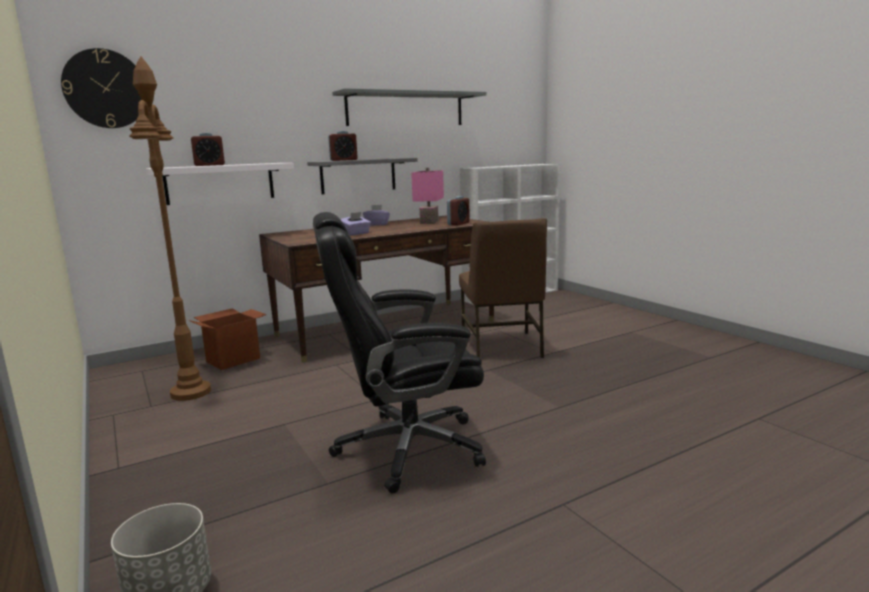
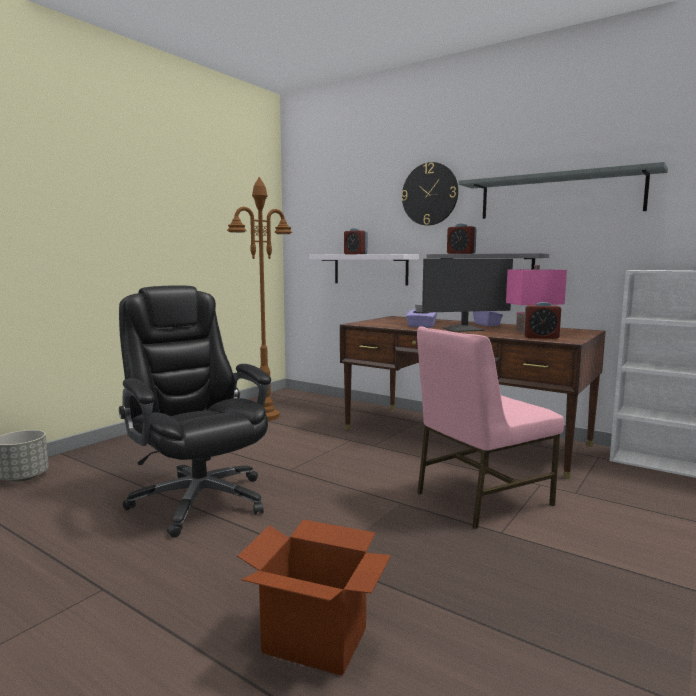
camera: 65 degrees right, 5 degrees down
(105, 89) = (313, 199): wall clock -> wall clock (429, 194)
(233, 360) = (330, 411): cardboard box -> cardboard box (316, 640)
(393, 229) = (464, 329): none -> monitor
(502, 347) = (480, 498): brown chair -> pink chair

